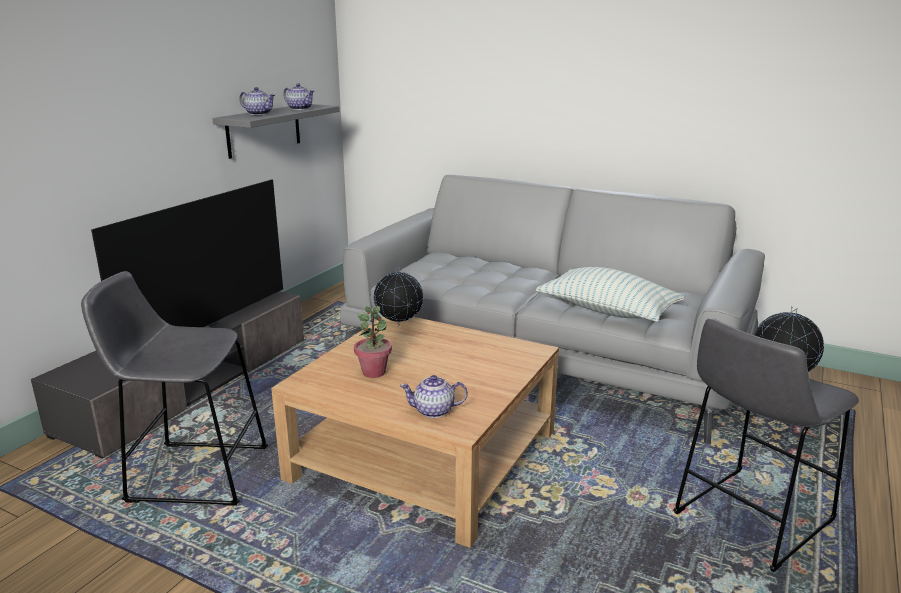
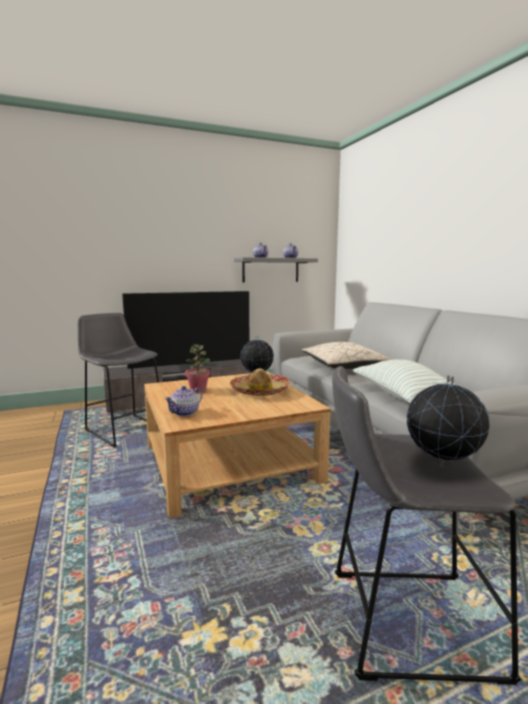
camera: 40 degrees right, 10 degrees down
(434, 411) = (185, 413): teapot -> teapot turned 90 degrees counterclockwise
(448, 348) = (260, 391): none -> hat
(477, 280) = (343, 366): none -> beige pillow

